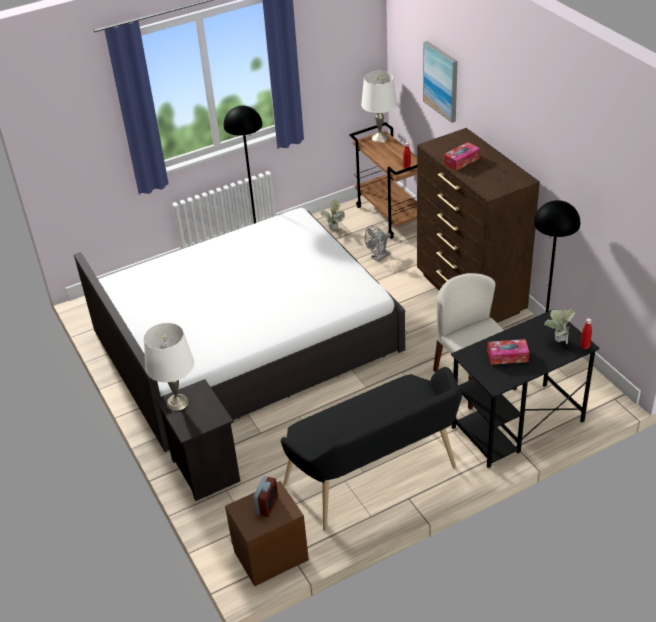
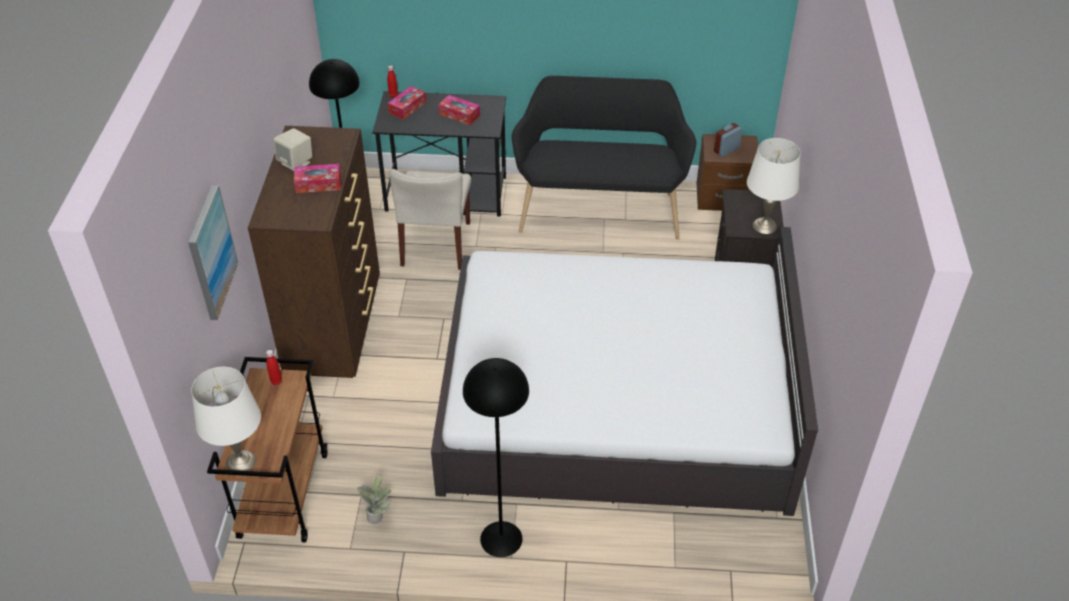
camera: 150 degrees left, 5 degrees up
(378, 257) = (371, 432): grey fan -> none
(493, 165) = (296, 163): none -> beige speaker
(557, 342) = (407, 107): potted plant -> tissue box

